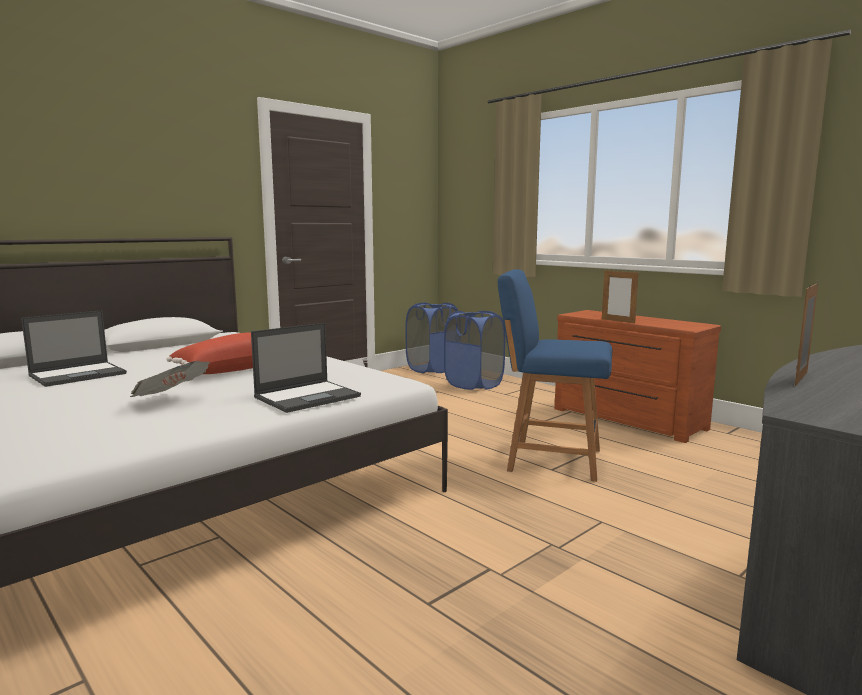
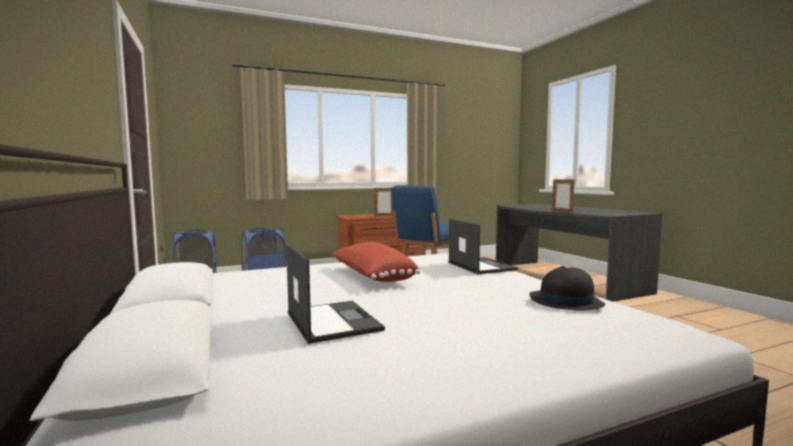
camera: 70 degrees left, 5 degrees down
(92, 429) = (565, 301): none -> black hat
(171, 400) = (474, 289): newspaper -> none

